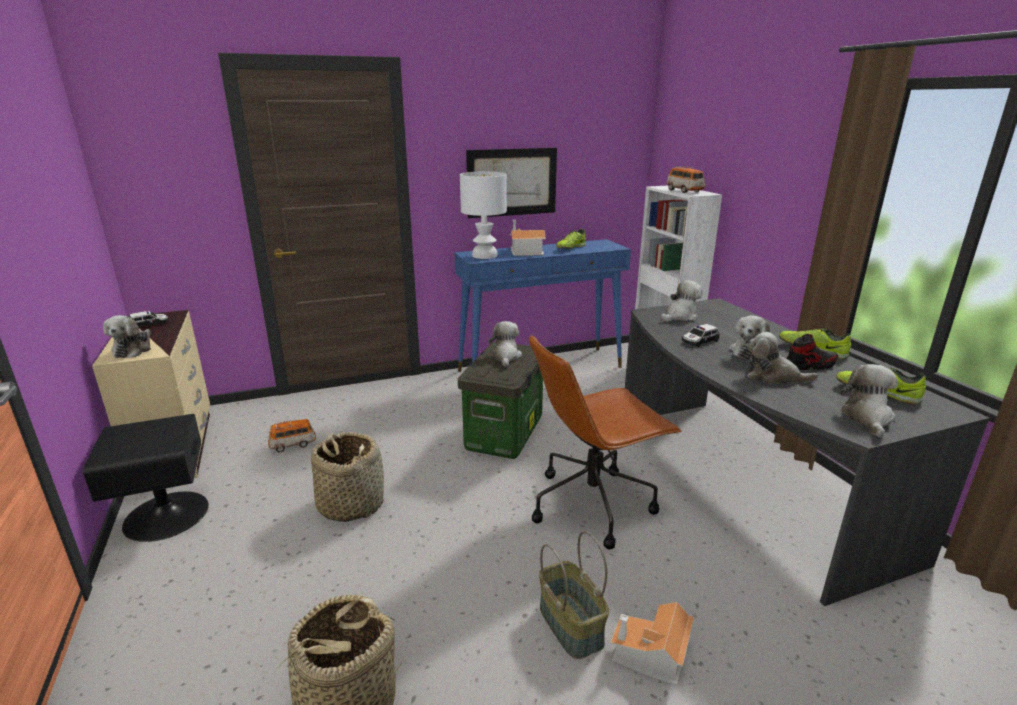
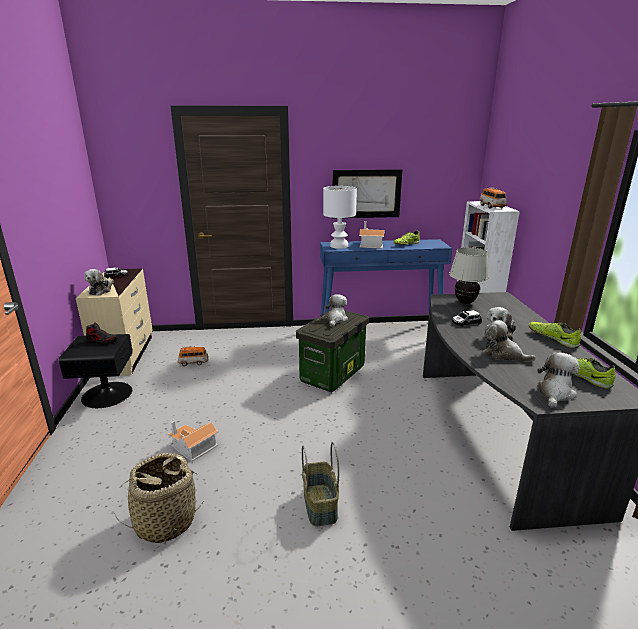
camera: 15 degrees right, 0 degrees up
(351, 504) = (214, 405): basket -> none
(593, 503) = (373, 431): brown office chair -> none
(651, 655) = (365, 535): toy house -> toy house (192, 447)
(680, 316) = (465, 303): plush toy -> white table lamp
(809, 365) = (540, 350): shoe -> shoe (102, 341)

